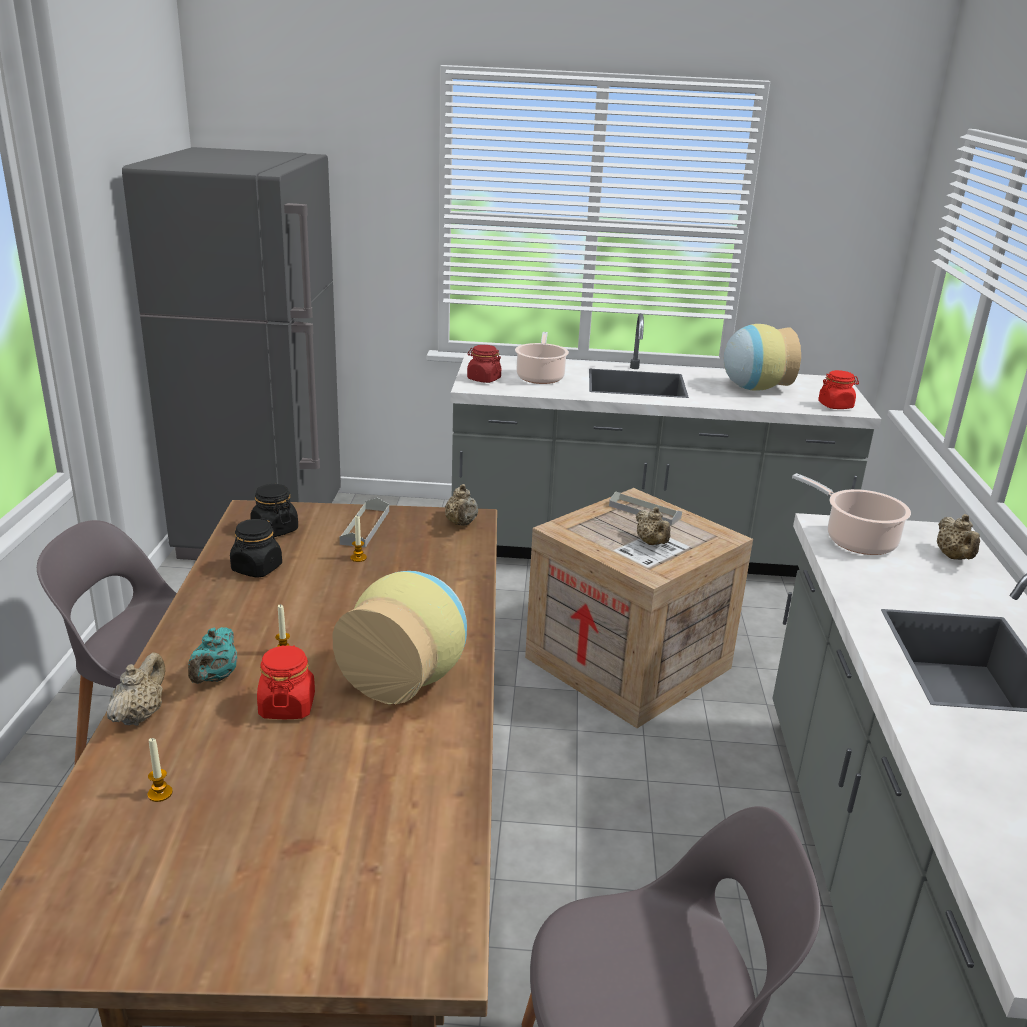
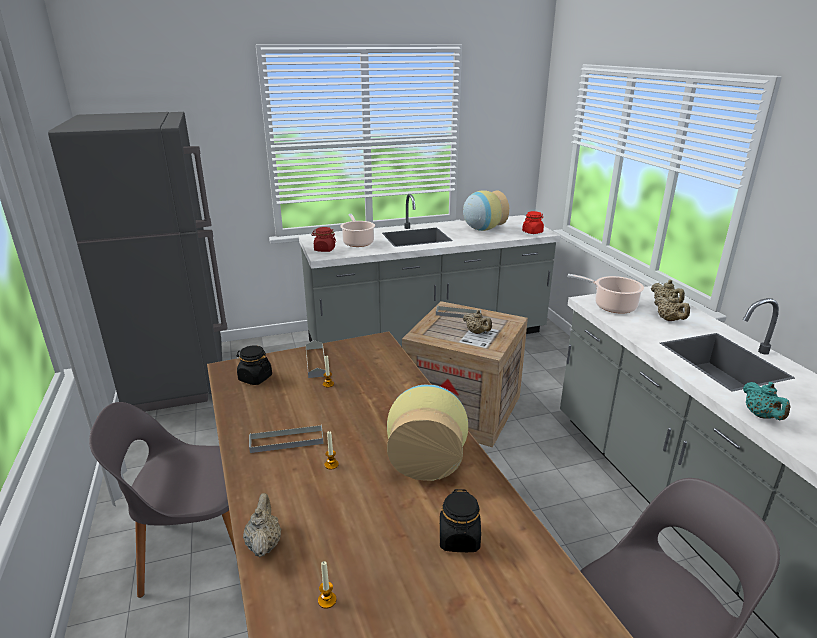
camera: 20 degrees left, 0 degrees up
(215, 677) = (297, 497): turquoise teapot -> turquoise teapot (761, 416)
(253, 612) = (287, 441): none -> grey tray
(256, 568) = (264, 409): black jar -> black jar (459, 539)
(287, 706) = (364, 503): red jar -> none
(461, 523) = (375, 345): beige teapot -> beige teapot (669, 320)

